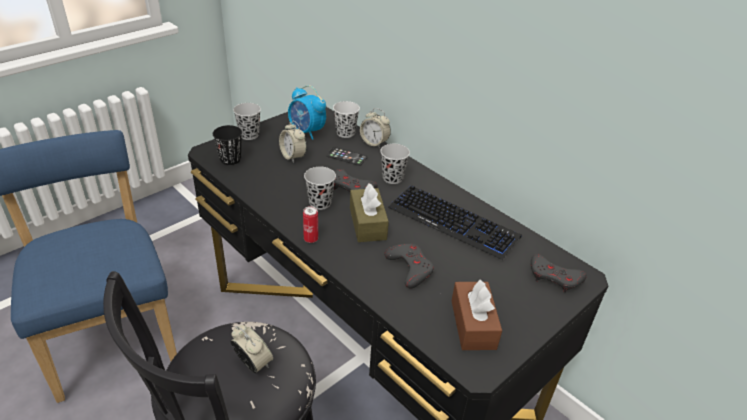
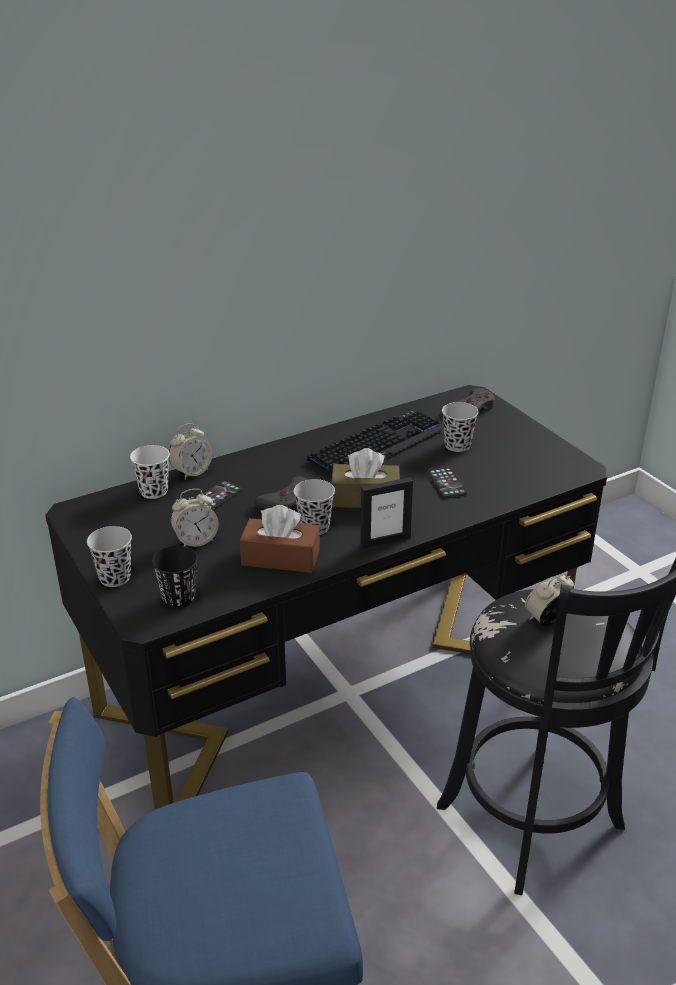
camera: 75 degrees left, 5 degrees down
(307, 132) = (134, 523): alarm clock -> none
(311, 239) = (385, 541): can -> picture frame
(392, 178) = (279, 469): black cup -> black cup (457, 445)
(409, 268) = (446, 482): grey game controller -> phone
(473, 324) = (529, 460): brown tissue box -> brown tissue box (280, 558)

